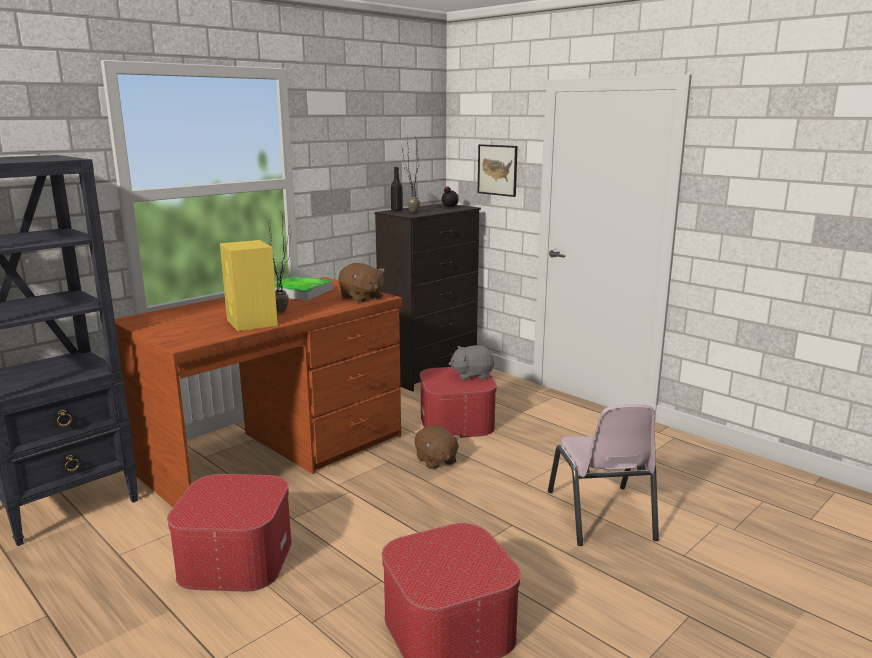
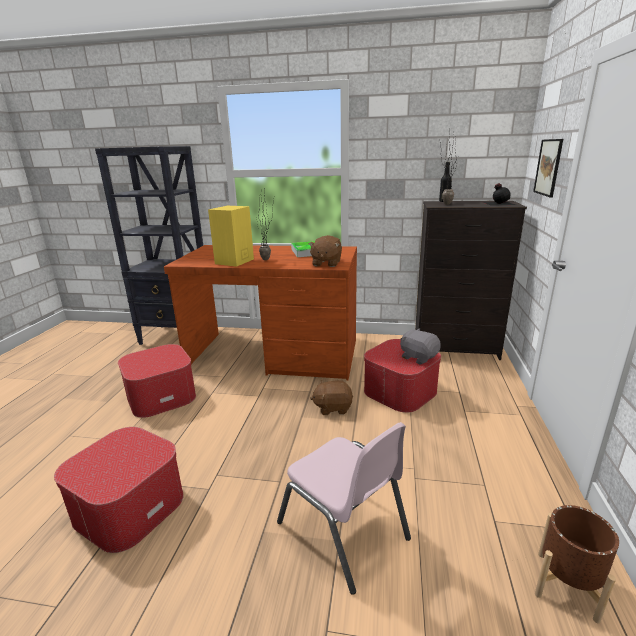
camera: 55 degrees right, 5 degrees up
(435, 460) = (333, 407): brown plush toy -> brown plush toy turned 60 degrees clockwise
(600, 515) = (343, 530): pink chair -> pink chair turned 90 degrees counterclockwise
(708, 461) = (566, 584): none -> brown planter

